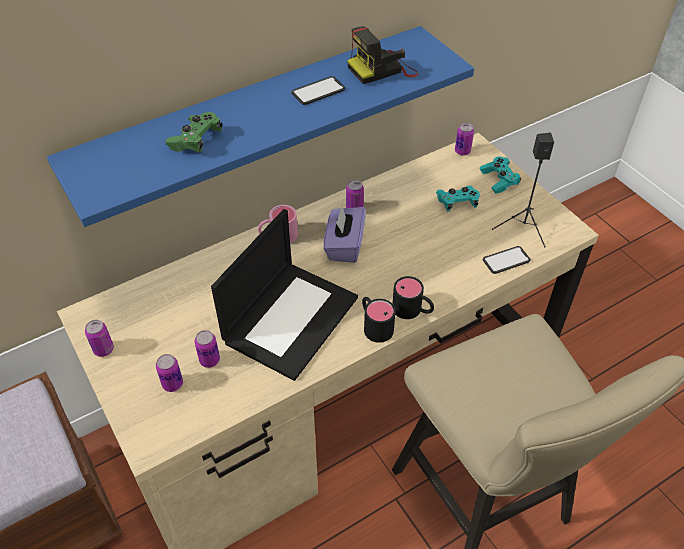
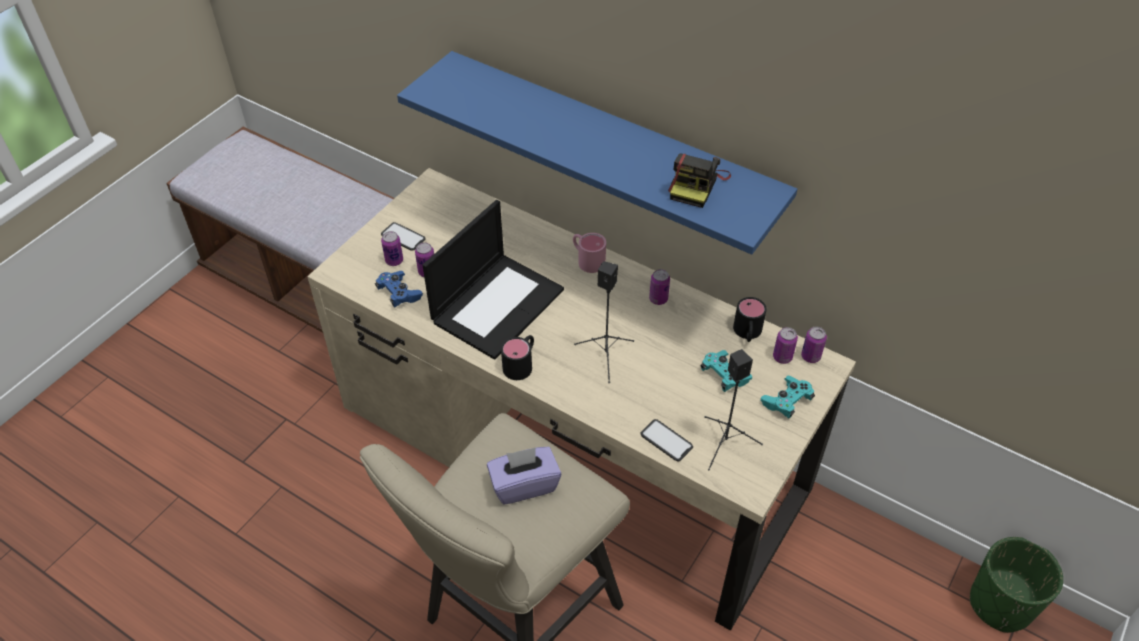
camera: 65 degrees right, 0 degrees up
(103, 349) = (406, 209): can -> can (782, 357)
(196, 140) = (516, 113): green game controller -> none
(223, 394) = (399, 294): none -> blue game controller
(290, 318) = (497, 304): laptop -> laptop turned 60 degrees counterclockwise
(318, 91) = (631, 156): phone -> phone (403, 237)
(344, 246) = (605, 309): purple tissue box -> purple tissue box (524, 484)
(382, 69) = (697, 184): camera -> camera turned 105 degrees counterclockwise
(397, 264) = (606, 355): none -> black speaker
(412, 310) = (554, 385): black mug -> black mug (747, 333)
(579, 212) = (1000, 603): none -> green planter

